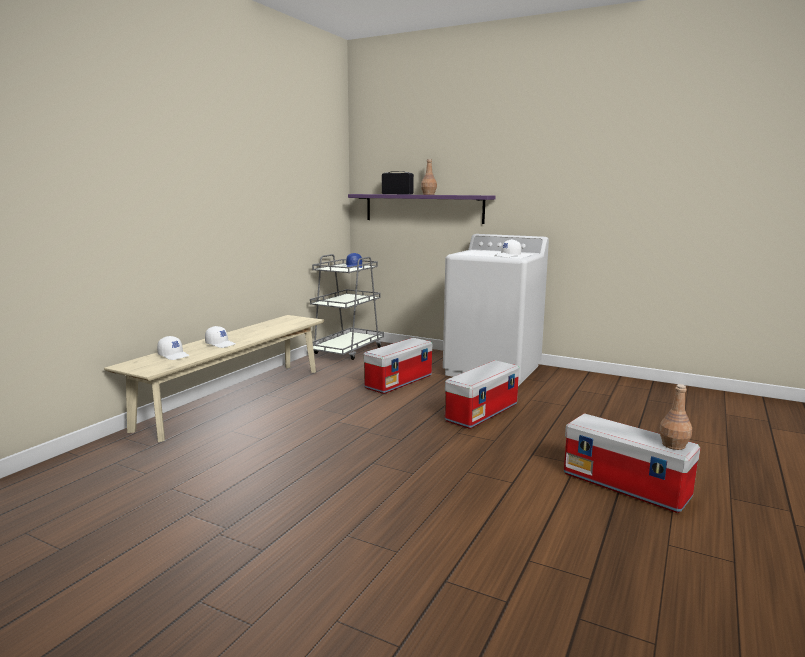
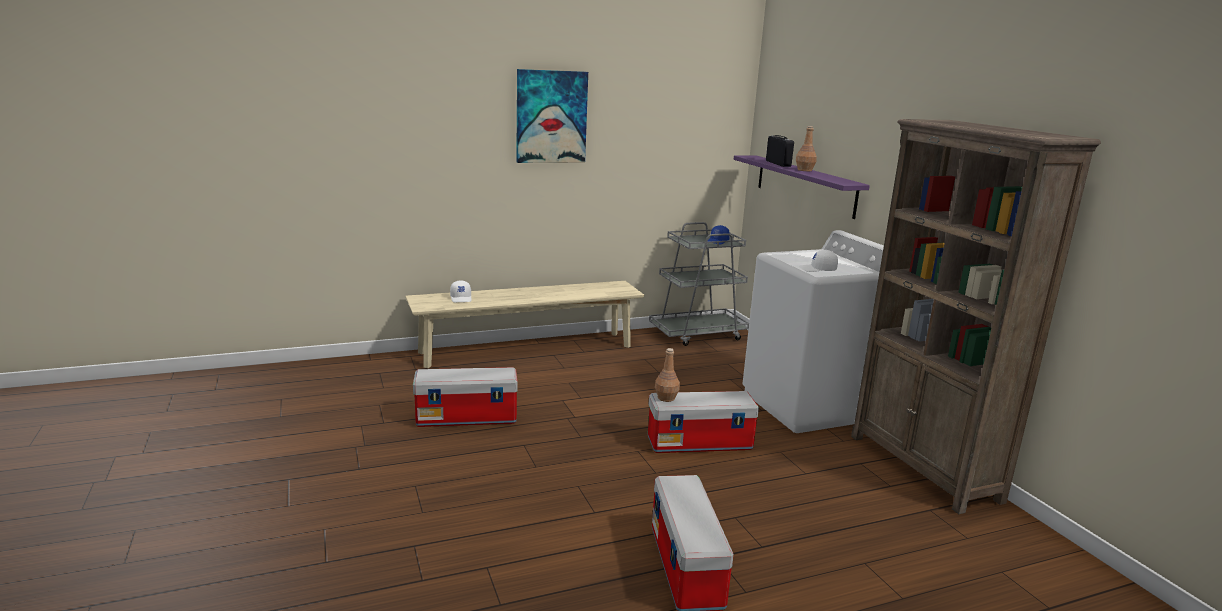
camera: 40 degrees right, 5 degrees up
(220, 156) = (551, 117): none -> picture
(221, 344) = (511, 297): white cap -> none
(399, 381) = (684, 383): storage box -> storage box (468, 417)
(604, 381) = (924, 468): none -> brown bookcase
(673, 445) = (700, 540): brown bottle -> brown bottle (666, 398)

